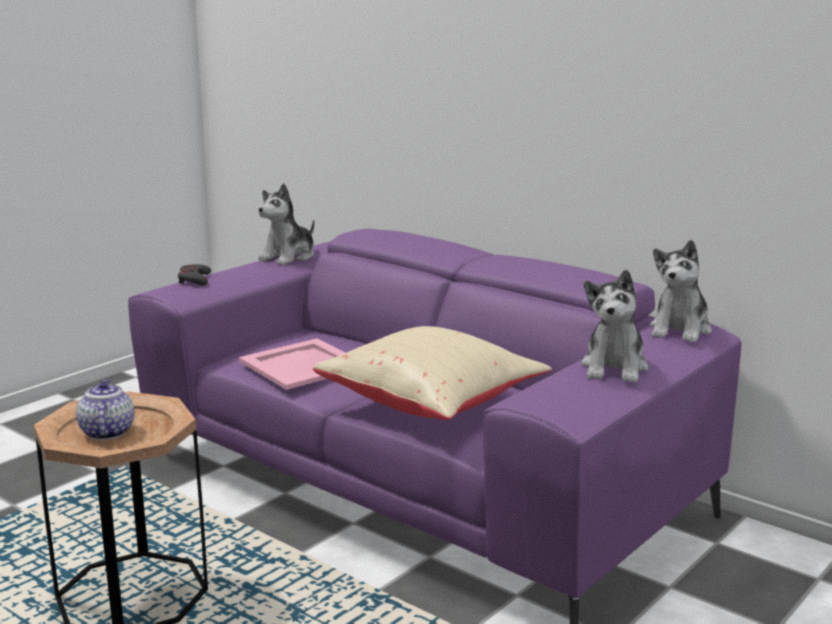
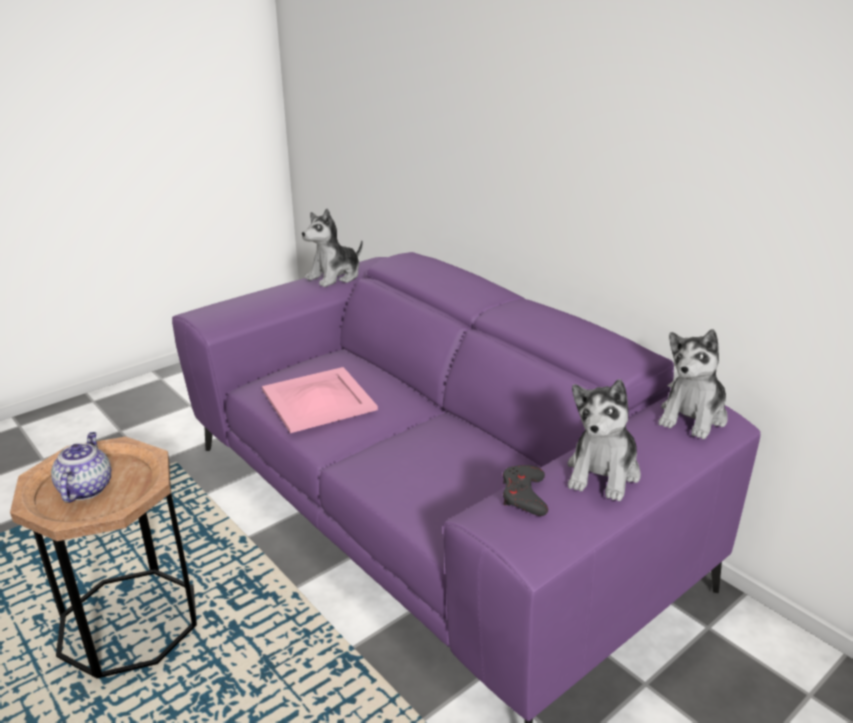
camera: 10 degrees right, 10 degrees up
(194, 279) = (235, 301): grey game controller -> grey game controller (524, 495)
(433, 403) = (425, 466): beige pillow -> none

